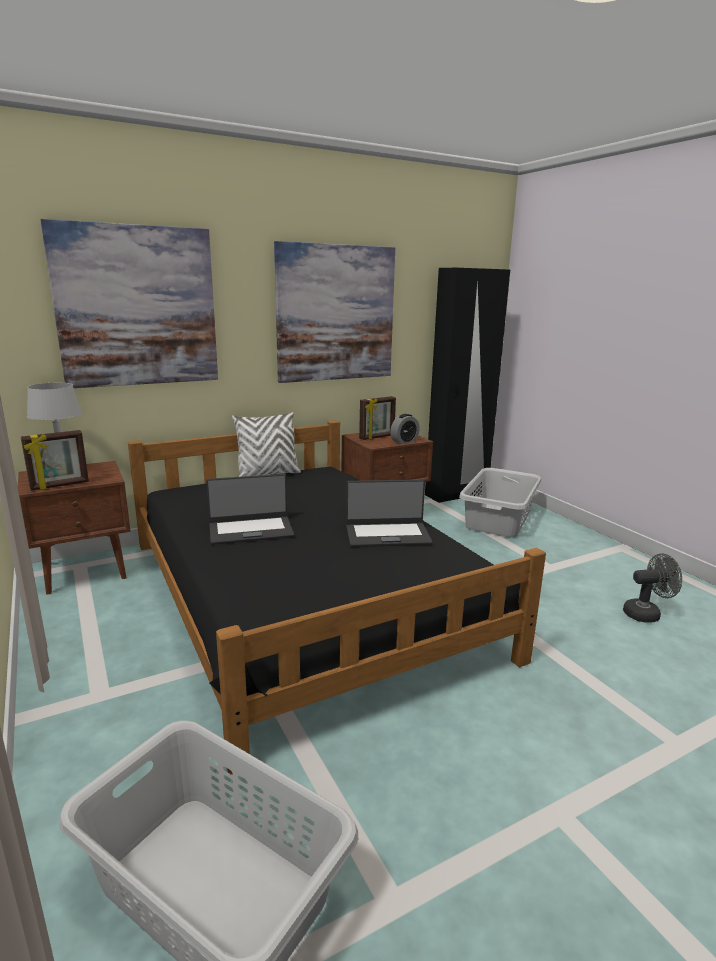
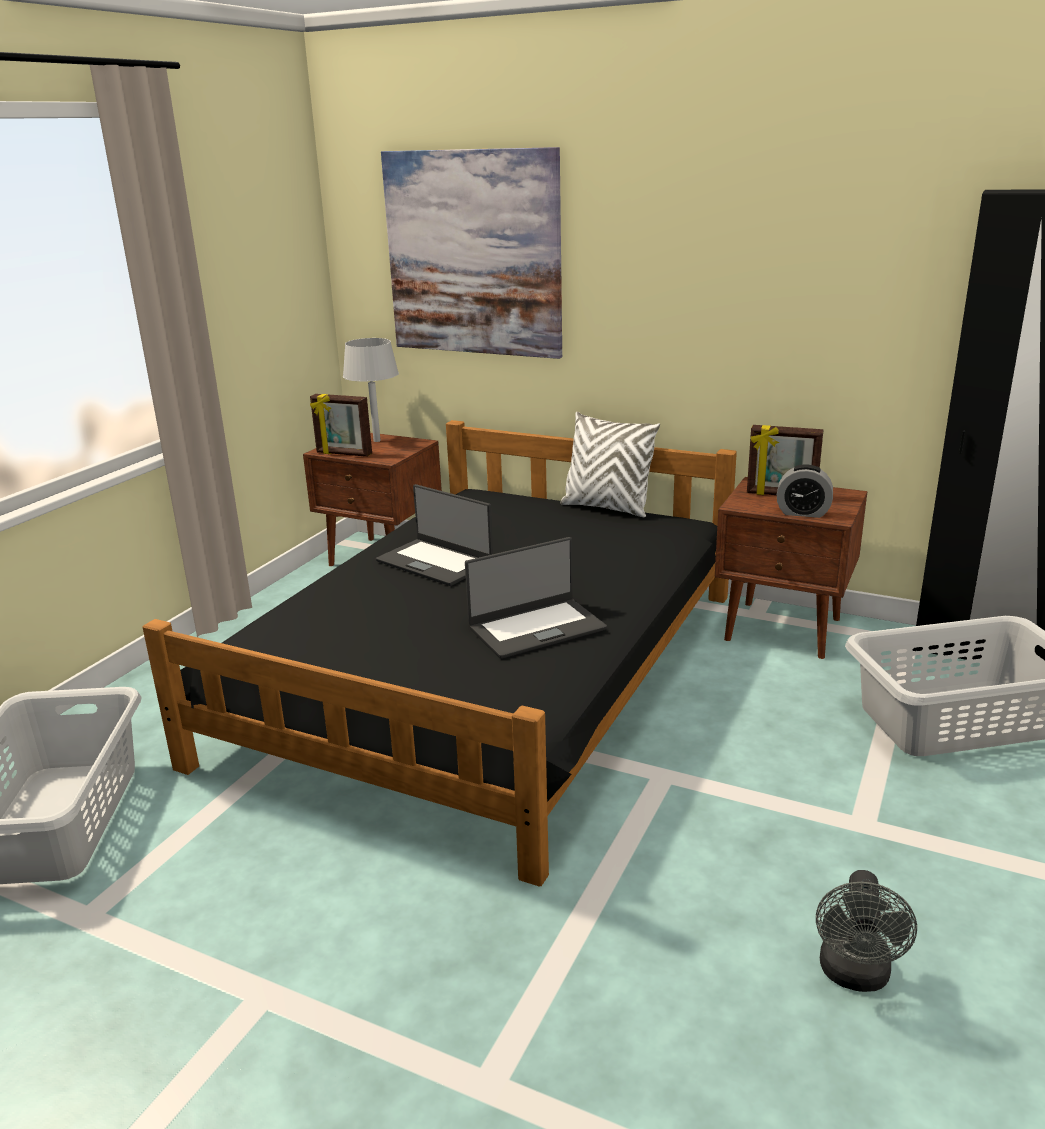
camera: 55 degrees right, 5 degrees up
(336, 314) = (753, 273): picture -> none
(387, 535) = (536, 628): laptop -> laptop turned 75 degrees counterclockwise
(646, 613) = (855, 976): grey fan -> grey fan turned 60 degrees clockwise

